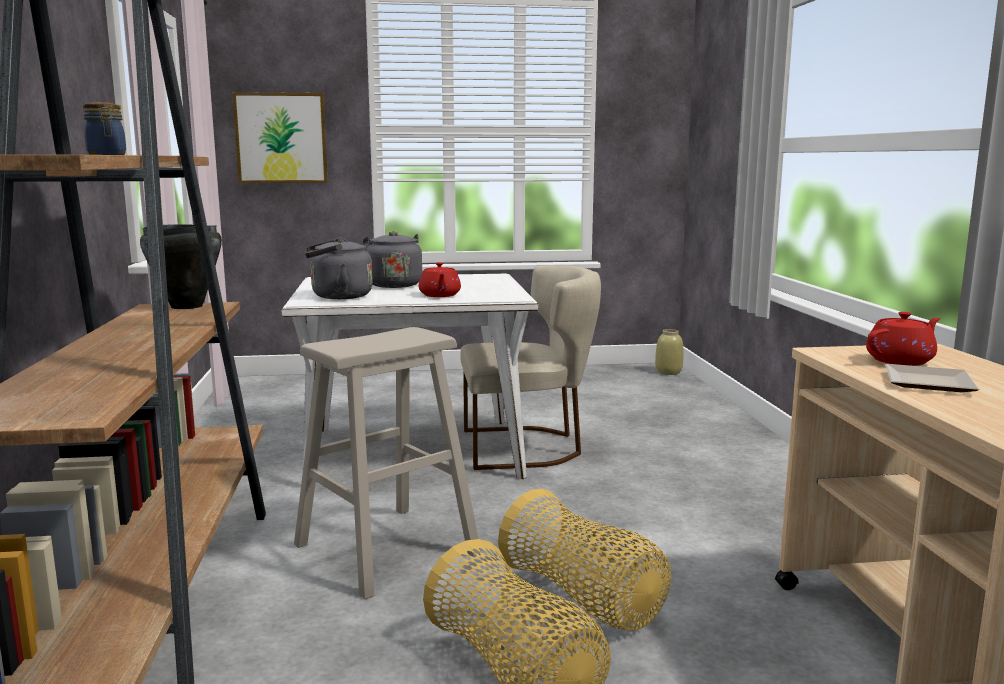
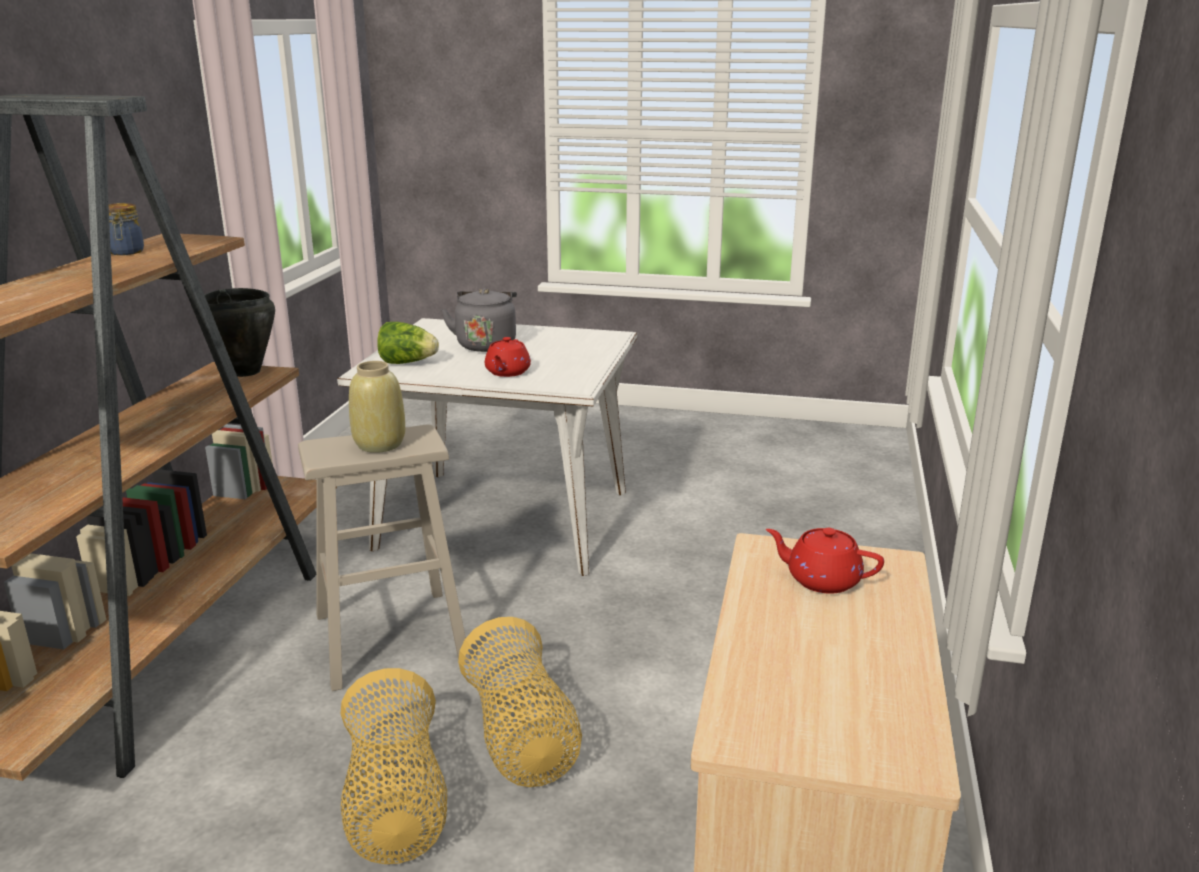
camera: 20 degrees right, 10 degrees up
(281, 138) = (451, 137): picture -> none
(337, 297) = (407, 363): grey kettle -> lettuce
(528, 447) = (623, 532): beige chair -> none
(668, 372) = (880, 443): beige vase -> beige vase (380, 444)
(901, 361) = (821, 580): red teapot -> red teapot turned 150 degrees counterclockwise
(932, 384) = (788, 629): plate -> none

